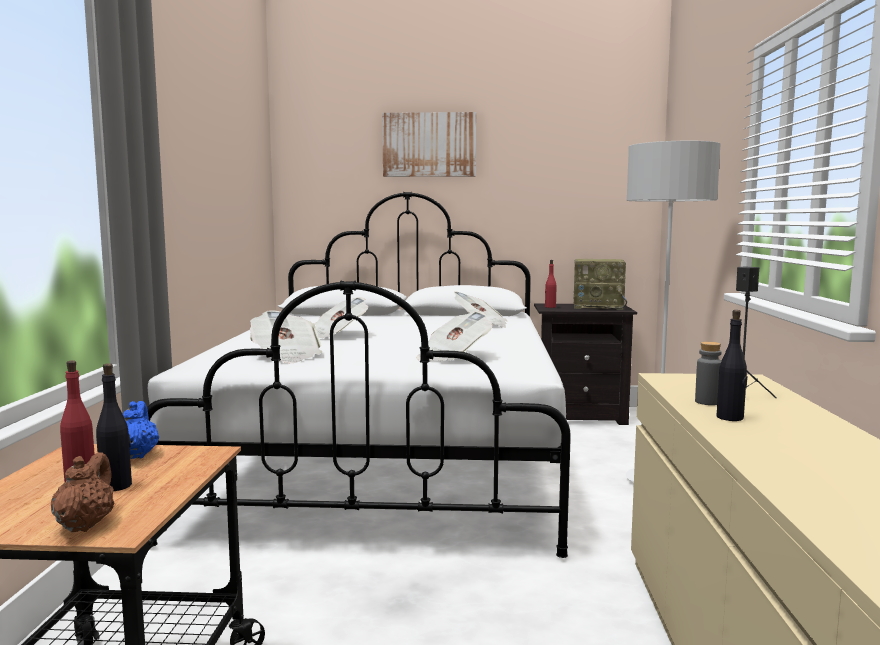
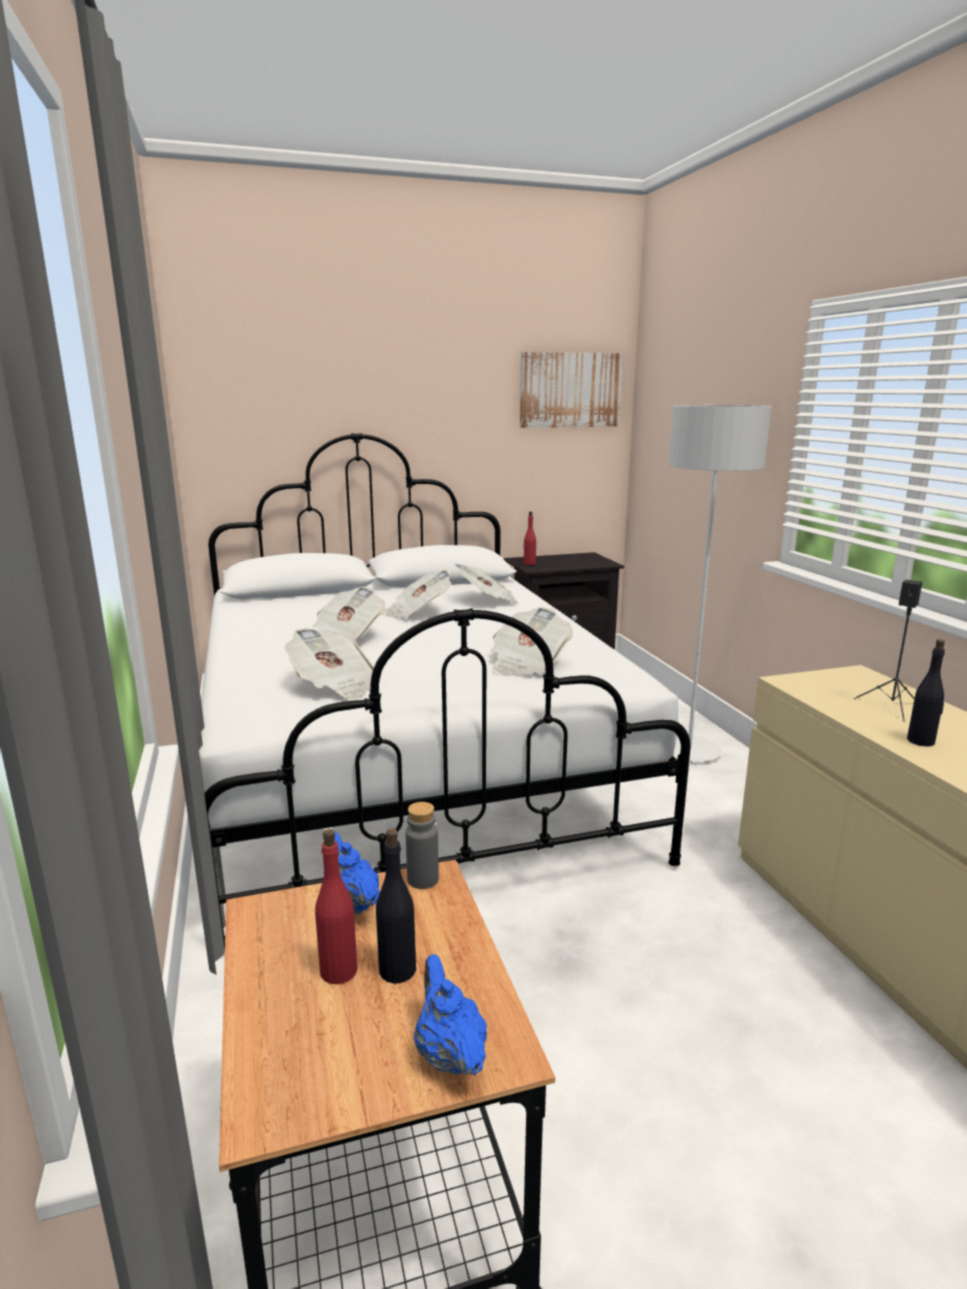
camera: 20 degrees left, 10 degrees up
(85, 525) = (449, 1054): brown teapot -> blue teapot
(412, 327) = (417, 613): none -> newspaper
(429, 145) = (378, 373): picture -> picture (570, 390)
(599, 306) = (577, 559): radio -> none
(707, 402) = (873, 718): grey bottle -> grey bottle (423, 879)

